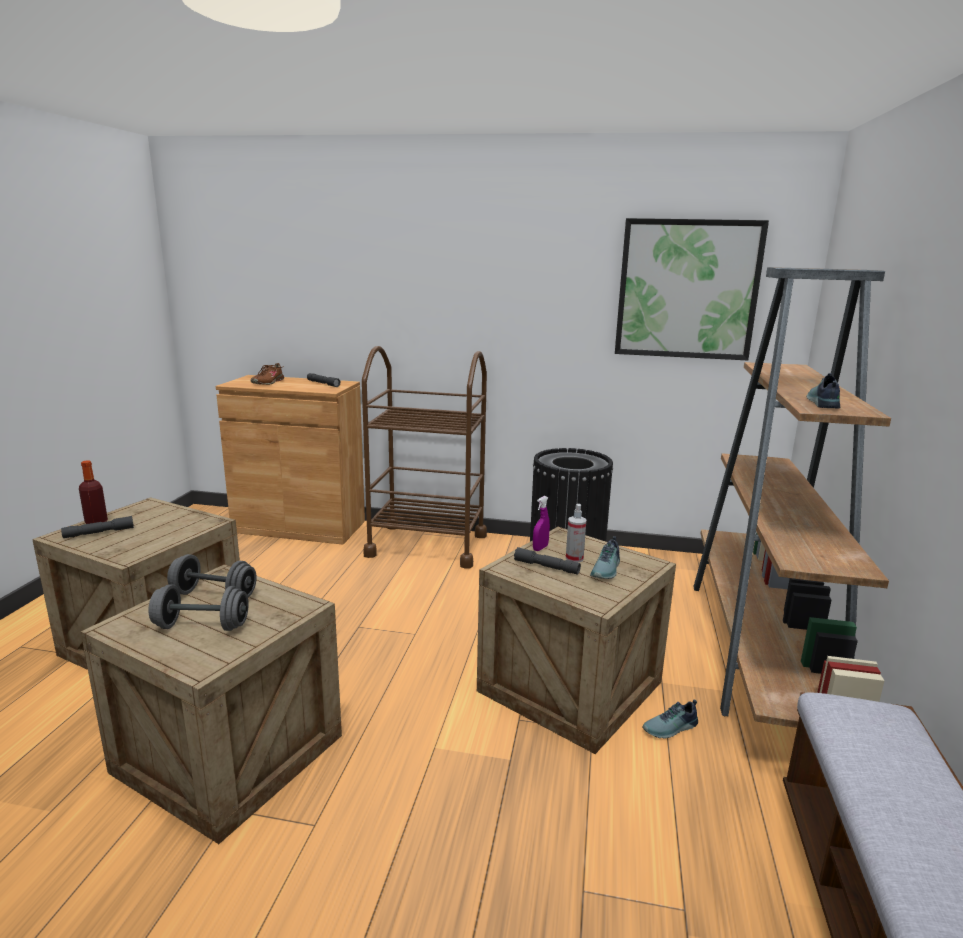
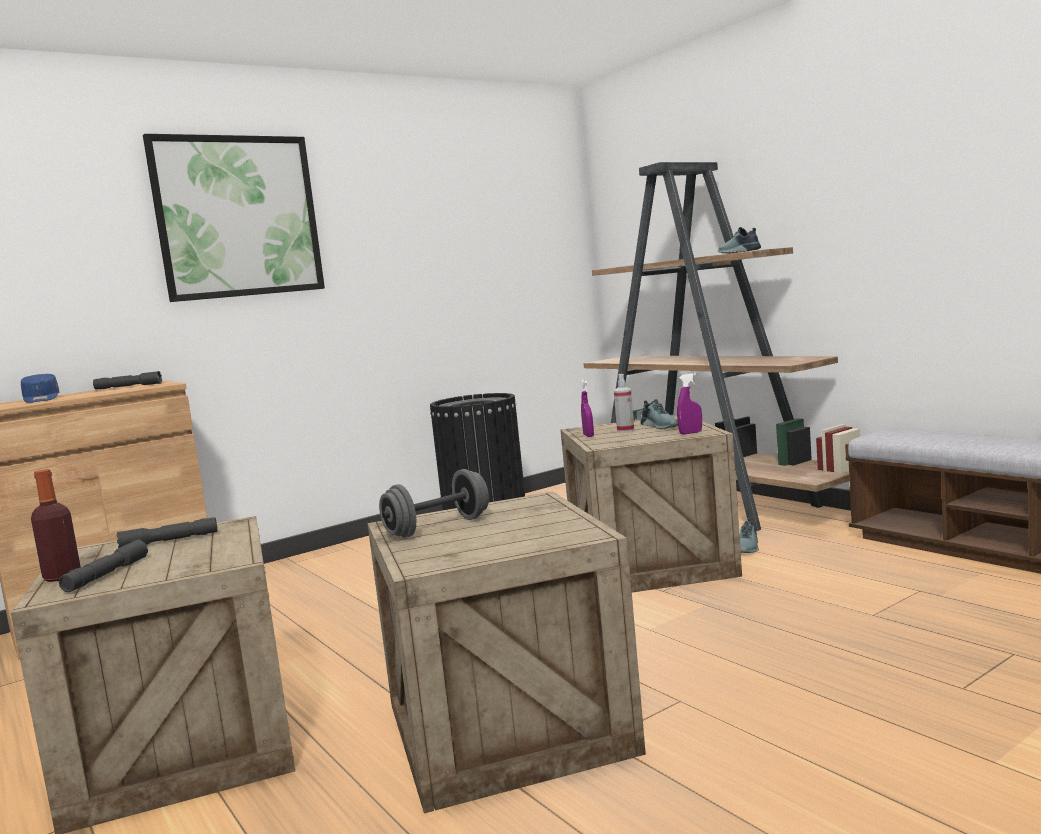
camera: 45 degrees left, 10 degrees down
(202, 626) = (499, 533): grey dumbbell -> none
(268, 382) = (41, 400): brown shoe -> blue cap
(427, 545) = (322, 565): brown cart -> none
(546, 567) = (624, 437): grey flashlight -> grey flashlight (169, 541)
(590, 595) = (690, 433): none -> purple spray bottle
(687, 290) = (500, 224): picture -> picture (238, 217)

